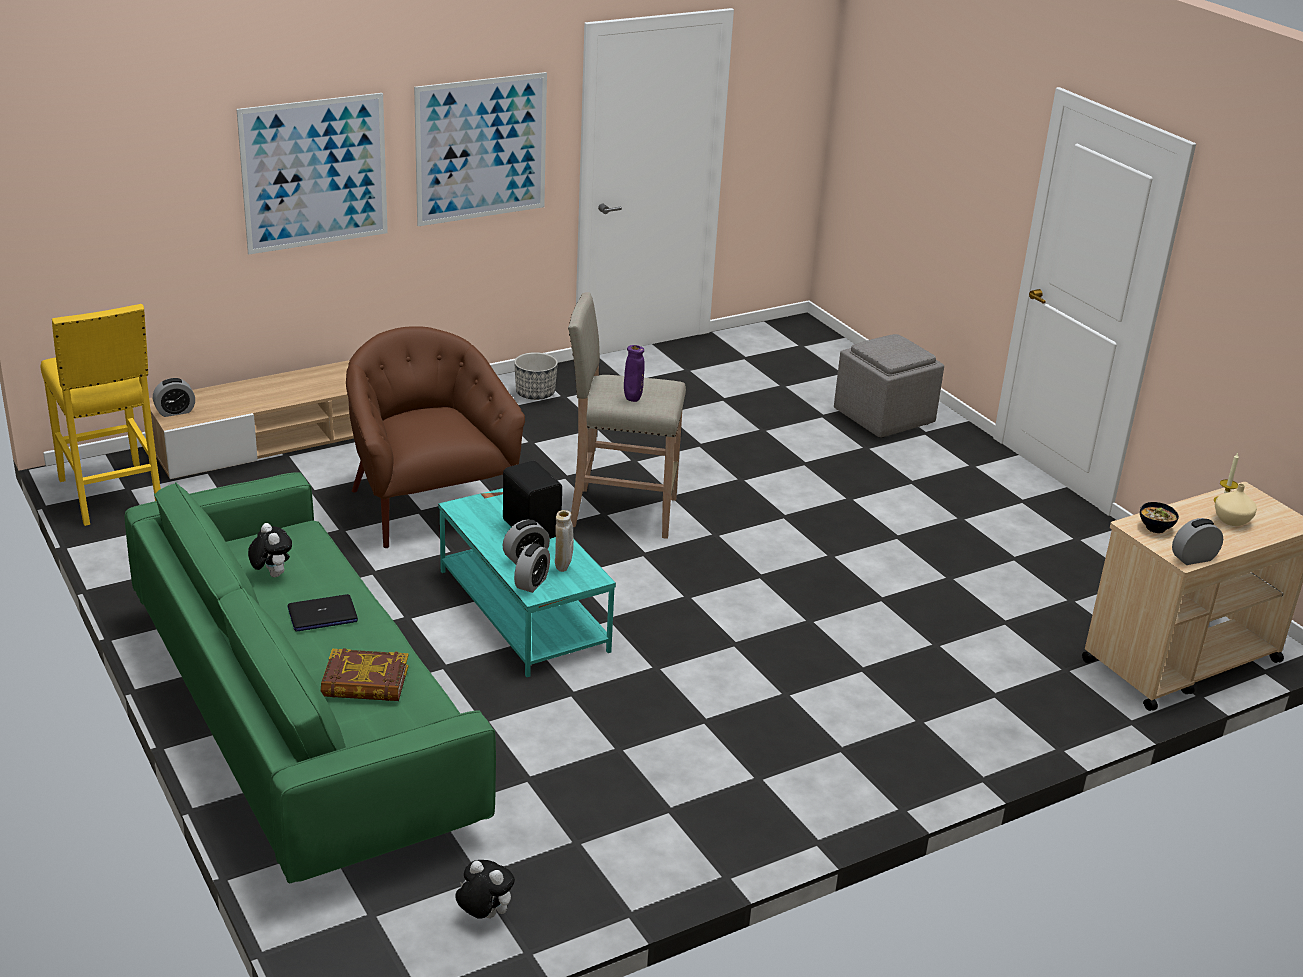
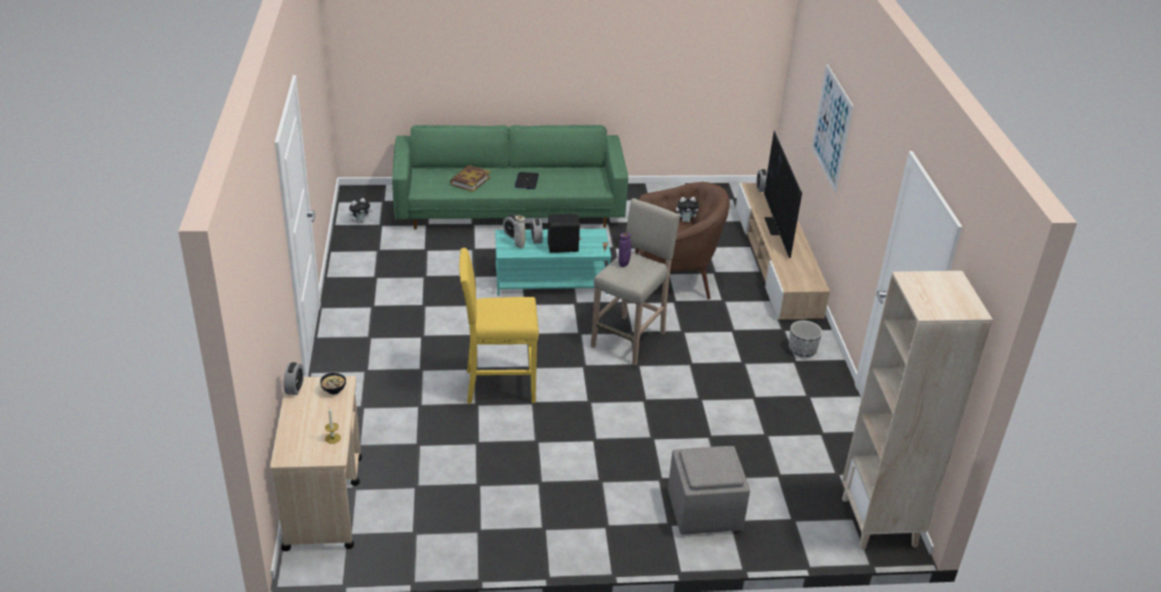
camera: 115 degrees right, 5 degrees up
(111, 495) = (728, 194): yellow stool -> yellow stool (498, 386)
(271, 574) = (569, 177): plush toy -> plush toy (686, 221)
(298, 388) = (776, 226): none -> television
(481, 149) = (865, 185): picture -> none
(793, 334) = (879, 522): none -> beige bookcase
(1231, 521) = (312, 428): beige vase -> none

